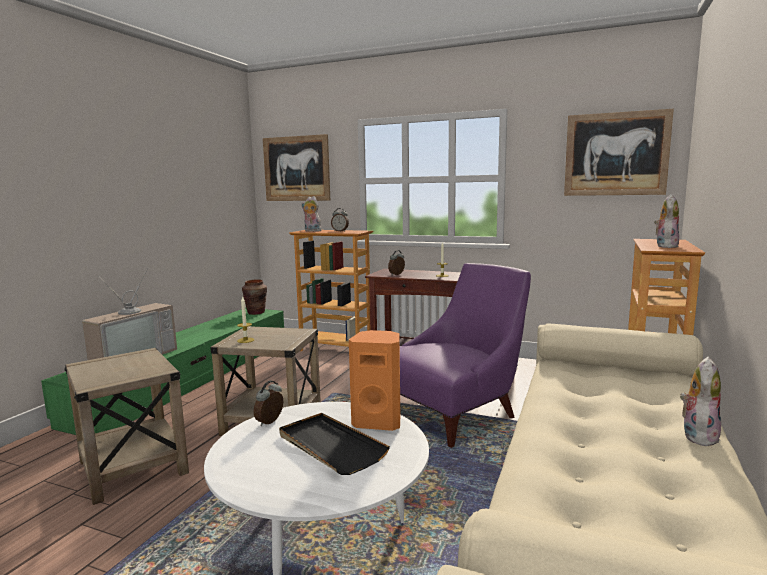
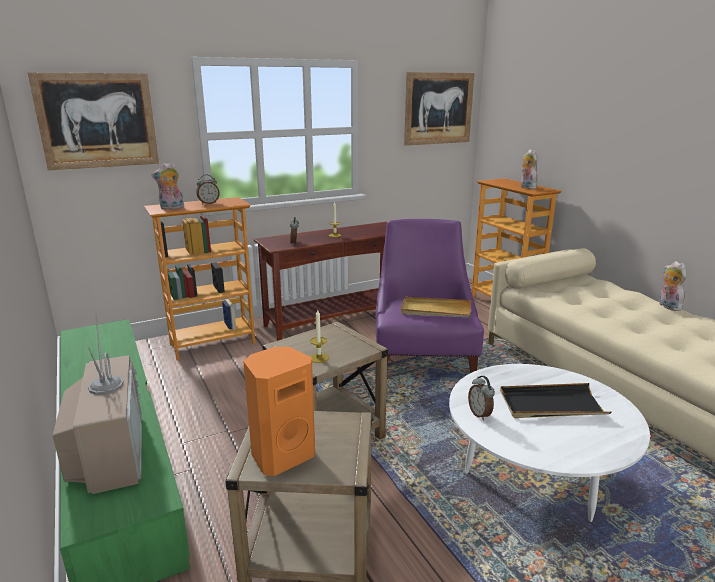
camera: 50 degrees left, 10 degrees up
(256, 312) = (100, 333): brown vase -> none
(378, 421) = (526, 374): orange speaker -> orange speaker (281, 455)
(440, 356) = (435, 310): none -> beige tray

